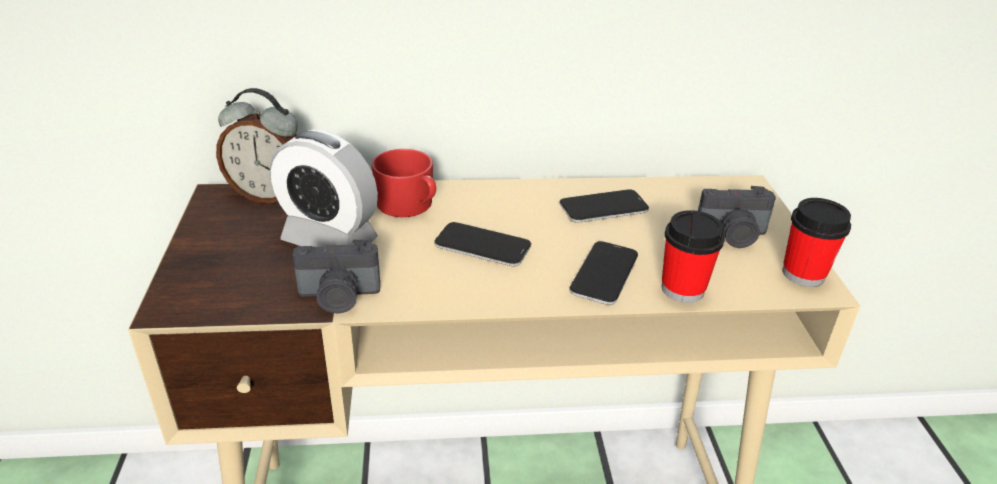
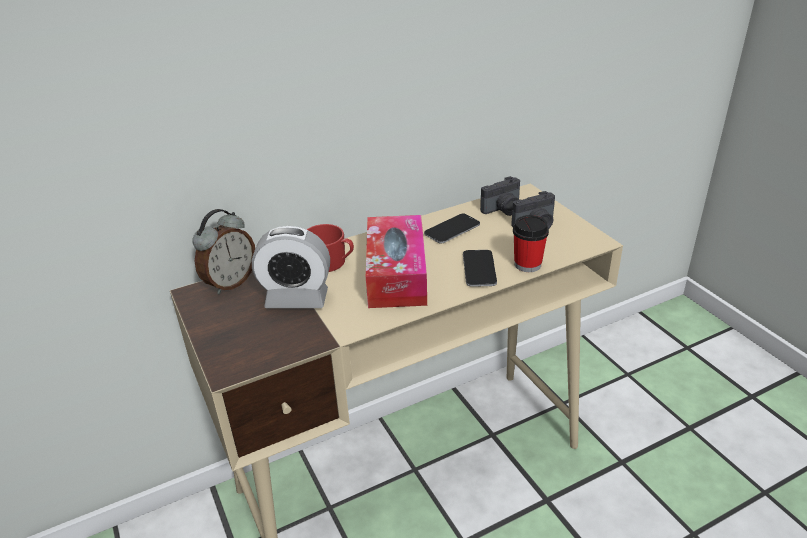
camera: 20 degrees left, 0 degrees up
(269, 195) = (230, 283): alarm clock -> alarm clock turned 45 degrees counterclockwise
(339, 297) = (332, 331): camera -> camera (503, 210)
(482, 246) = (396, 274): phone -> tissue box
(803, 274) = (585, 236): cup -> none

